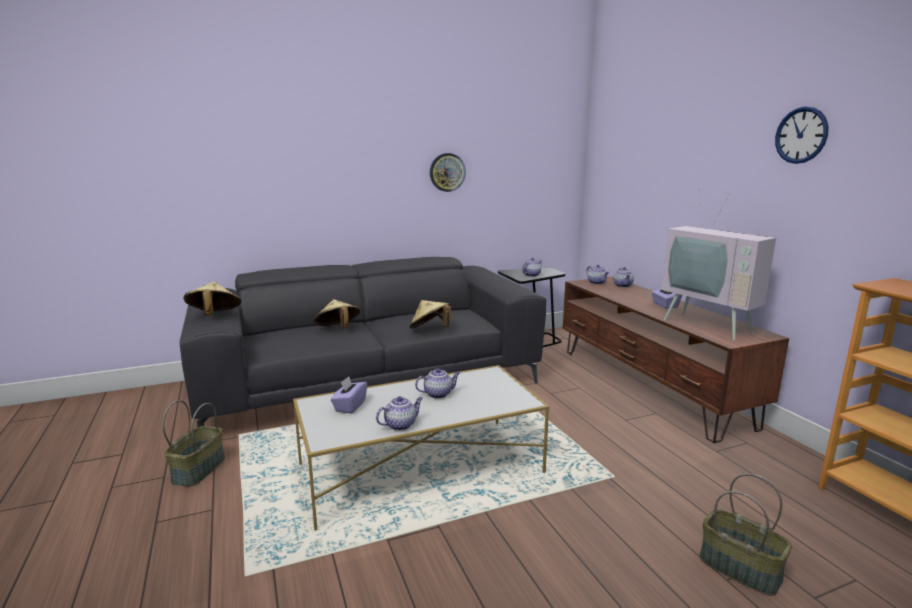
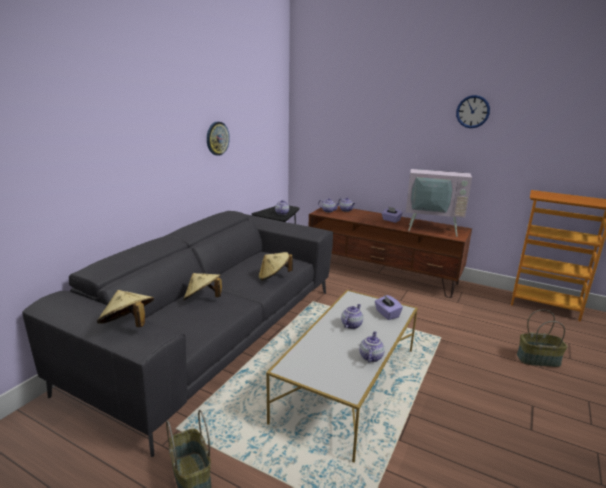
camera: 40 degrees left, 5 degrees up
(350, 406) = (316, 358): purple tissue box -> purple tissue box (387, 314)

